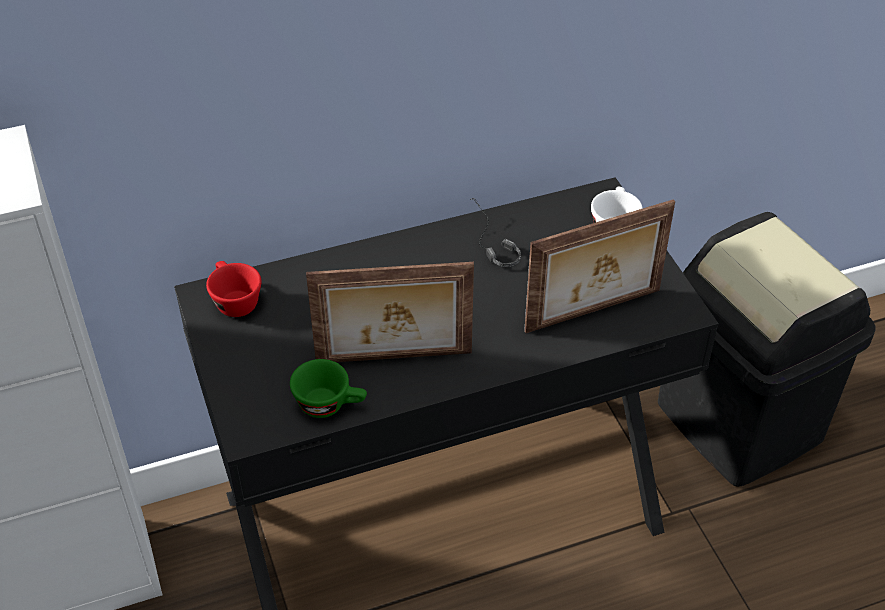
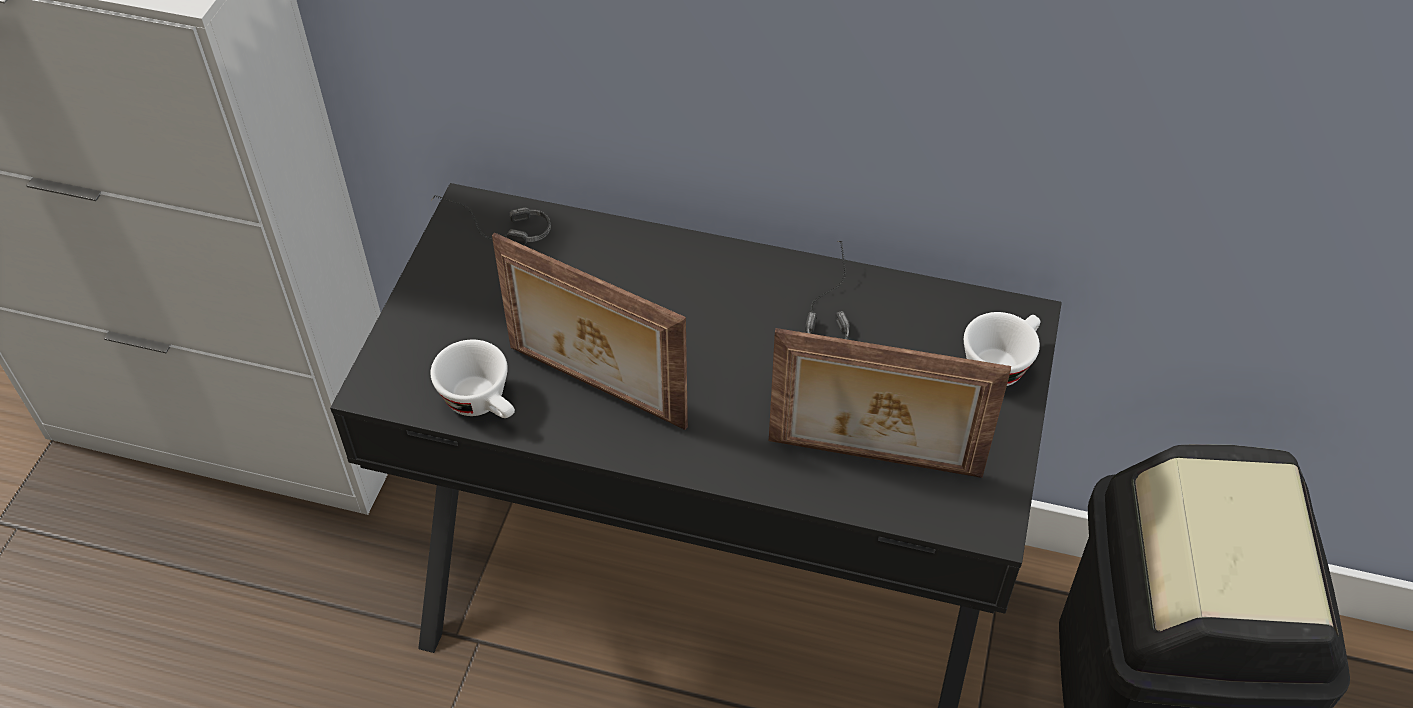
camera: 35 degrees right, 5 degrees up
(233, 300) = (492, 230): red cup -> headphones
(330, 404) = (483, 403): green cup -> white cup

